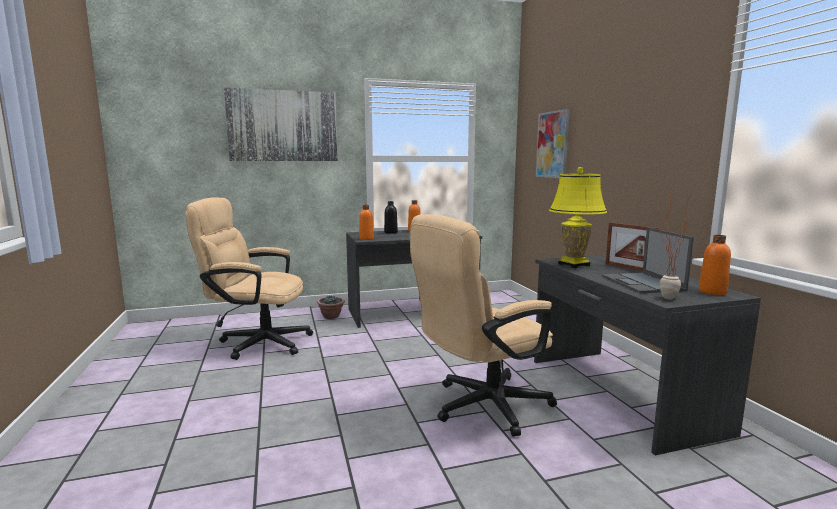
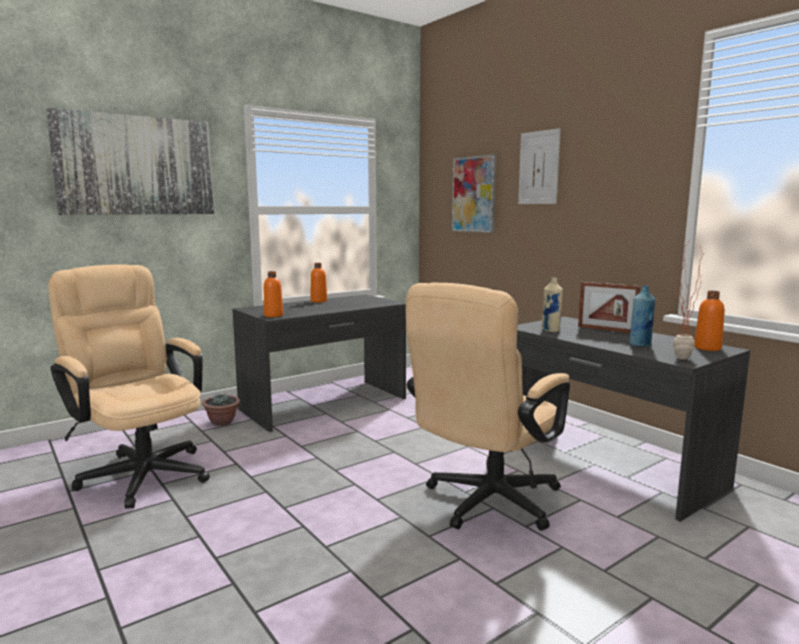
camera: 20 degrees left, 0 degrees up
(257, 342) = (141, 471): beige office chair -> beige office chair turned 60 degrees clockwise
(391, 232) = (292, 305): black bottle -> none
(573, 265) = (550, 330): yellow table lamp -> beige bottle
(600, 119) = (539, 168): none -> picture
(643, 283) = (640, 345): laptop -> blue bottle

